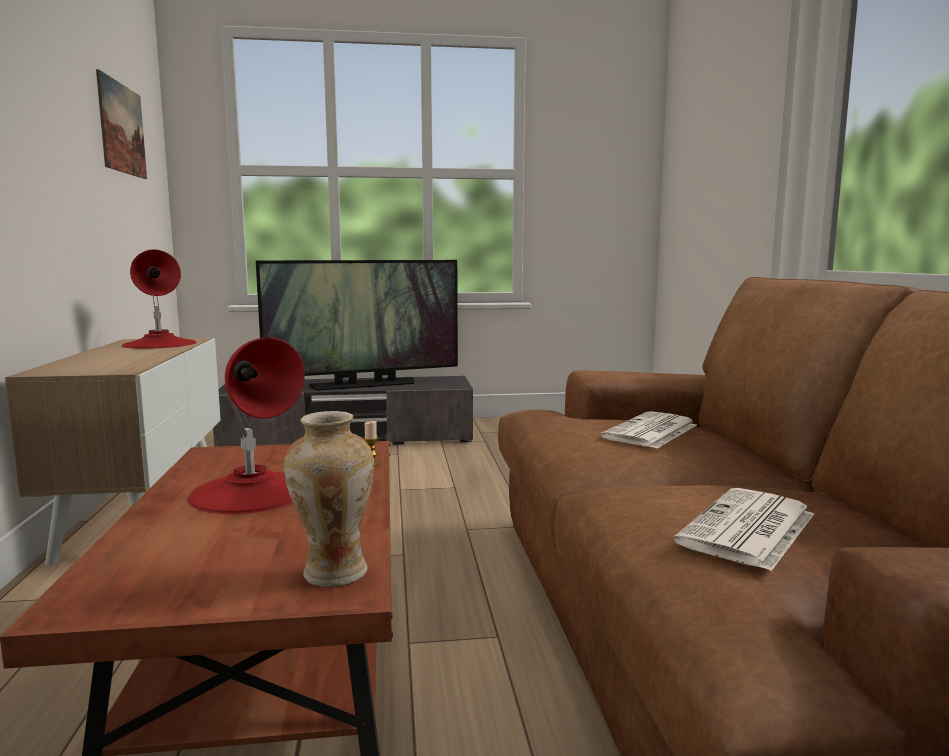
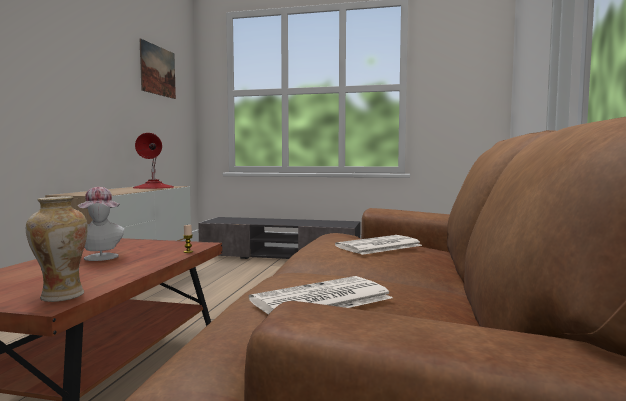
camera: 20 degrees right, 5 degrees down
(252, 492) = (101, 258): red table lamp -> hat
(364, 385) = (289, 222): television -> none

